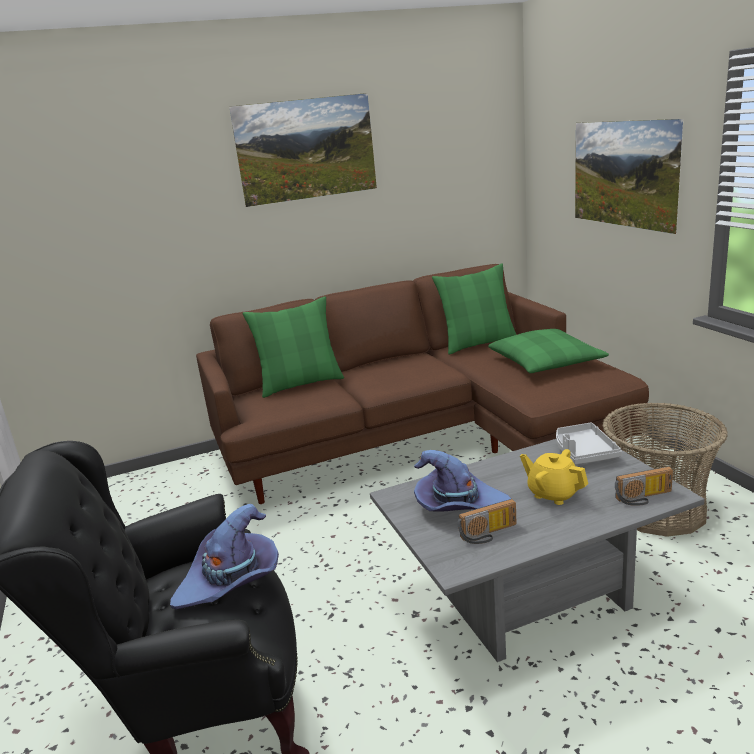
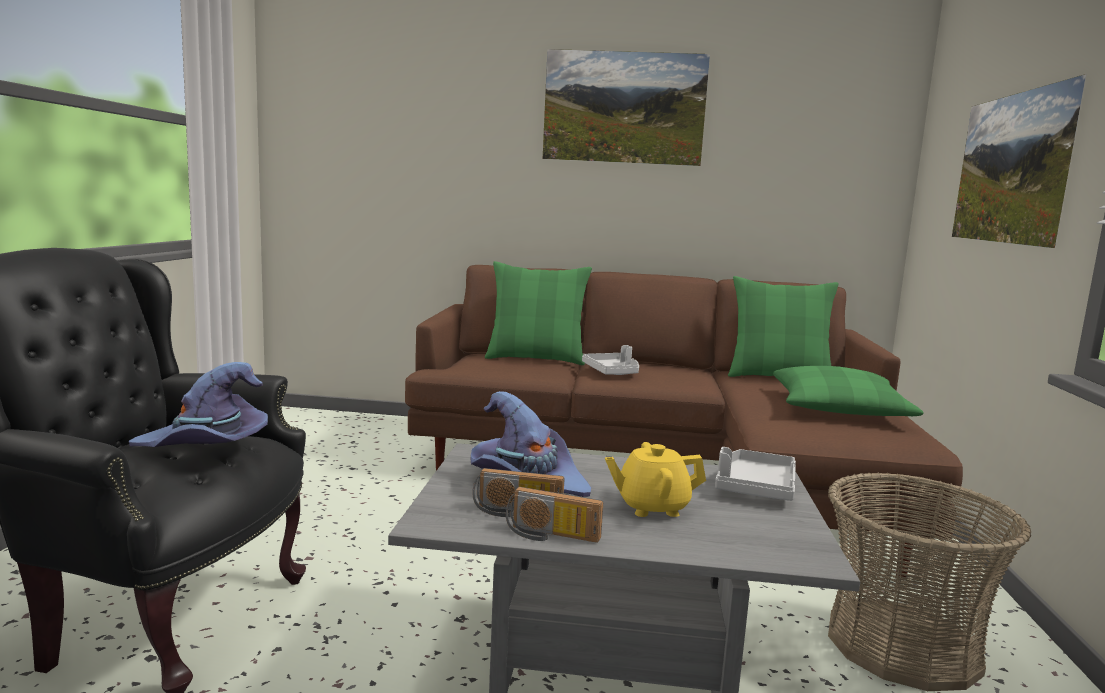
camera: 25 degrees right, 10 degrees down
(374, 379) = (612, 372): none -> grey tray
(553, 494) = (652, 507): yellow teapot -> yellow teapot turned 75 degrees counterclockwise
(644, 498) = (767, 550): radio -> radio (550, 536)

